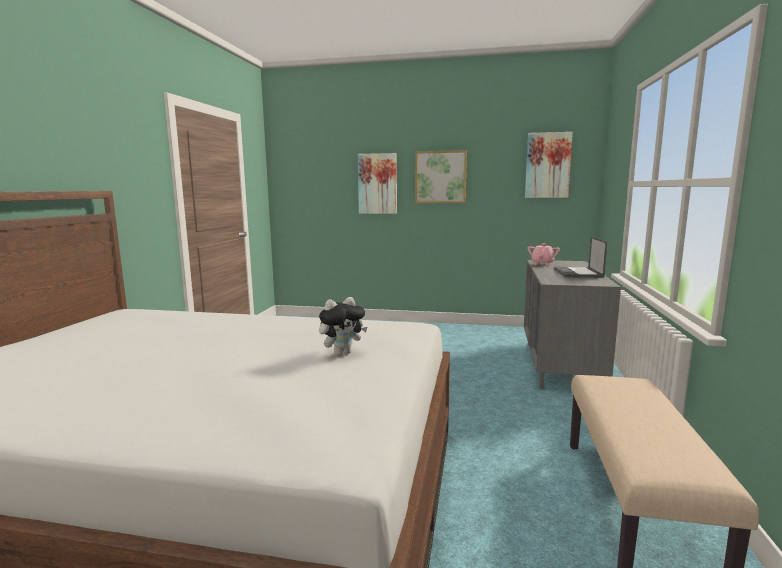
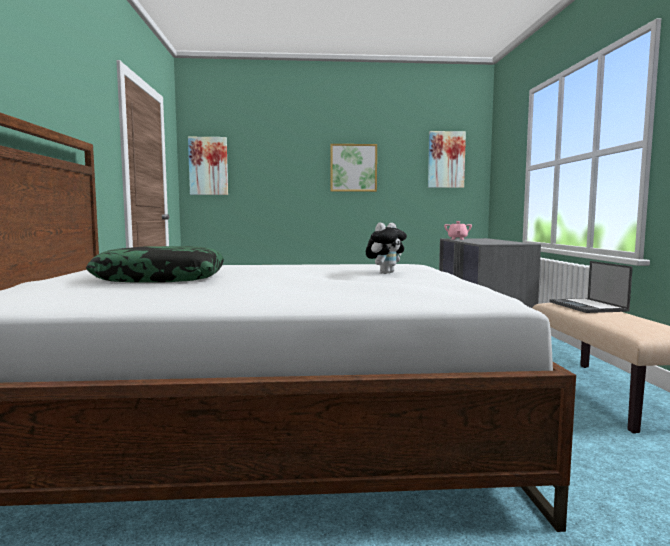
camera: 15 degrees left, 5 degrees down
(111, 349) = (161, 278): none -> pillow
(377, 184) = (293, 173): picture -> picture (208, 166)
(578, 273) = (495, 241): laptop -> laptop (588, 306)

